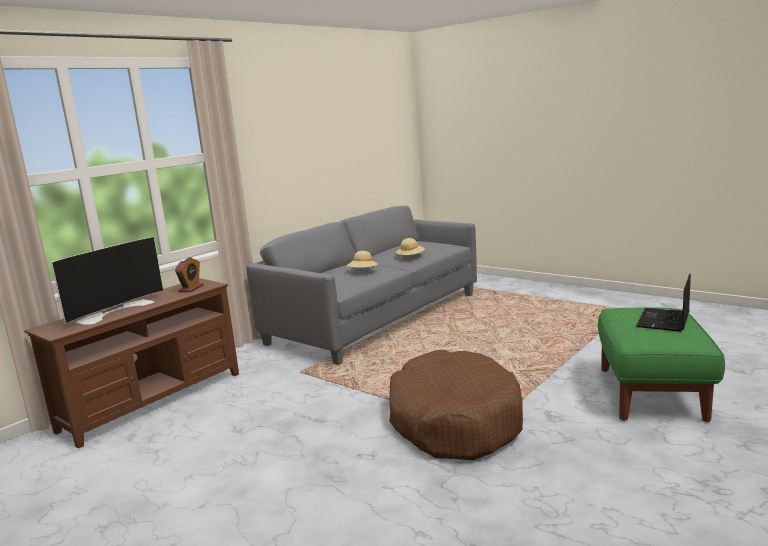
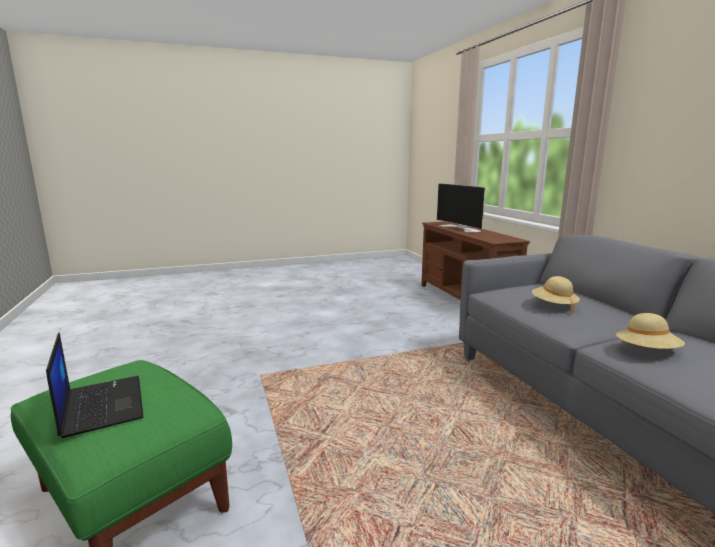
camera: 120 degrees right, 0 degrees up
(191, 288) = (492, 237): alarm clock -> none
(454, 421) = (292, 369): brown dog bed -> none

